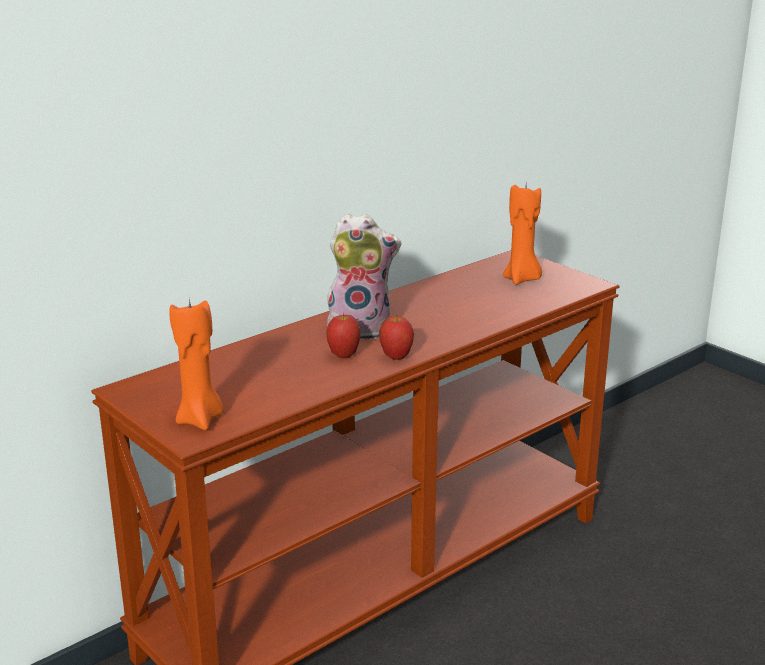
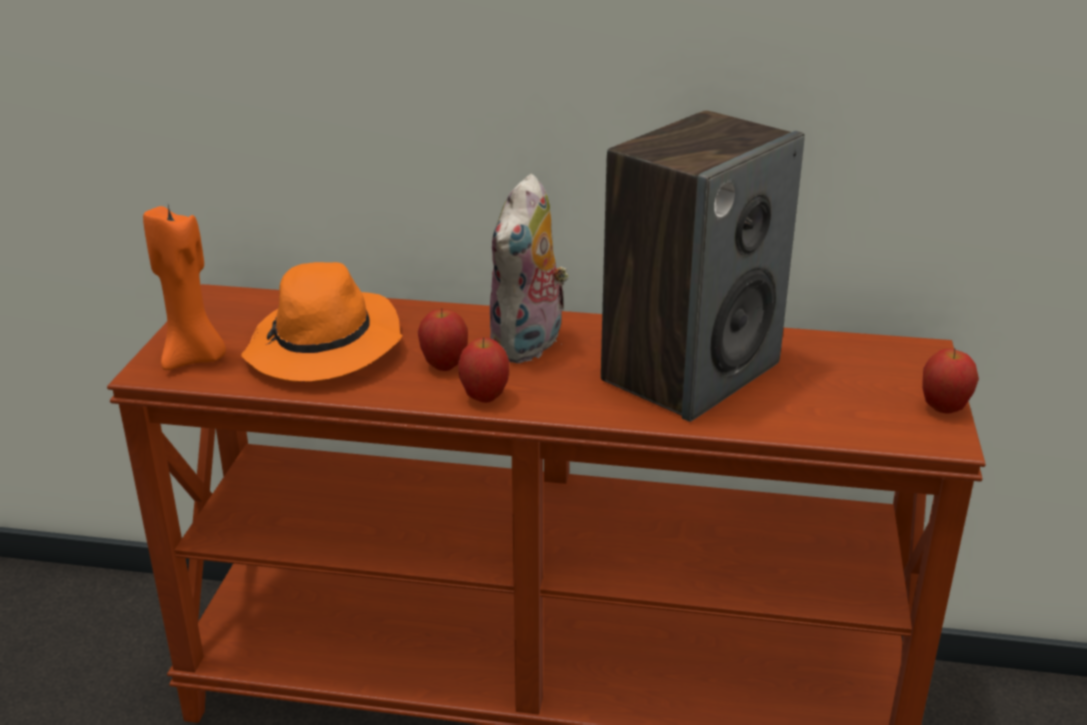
camera: 50 degrees right, 5 degrees up
(261, 378) = (325, 348): none -> orange hat
(361, 329) = (529, 346): plush toy -> plush toy turned 60 degrees clockwise
(453, 305) = (690, 371): none -> speaker
(522, 279) = (854, 384): orange candle -> none
(570, 273) = (943, 409): none -> apple

